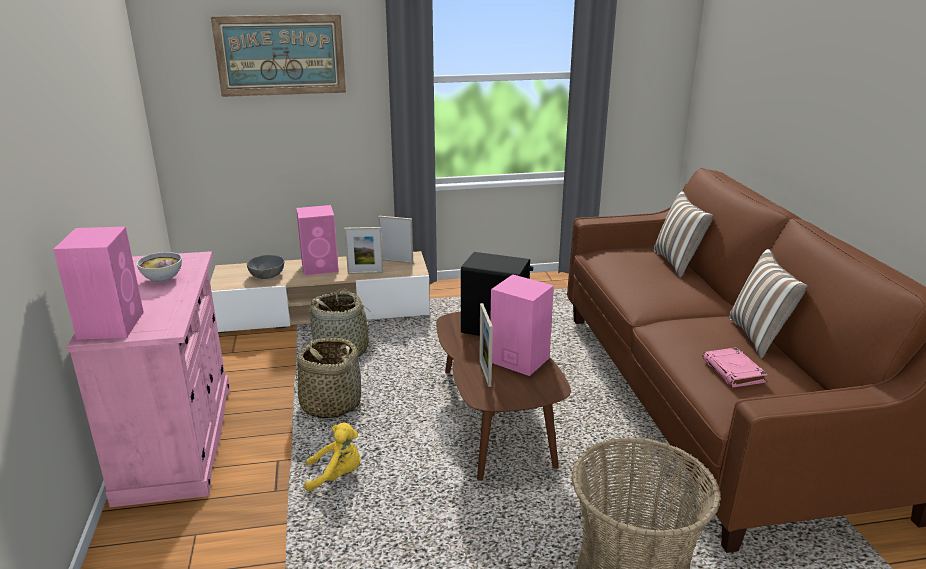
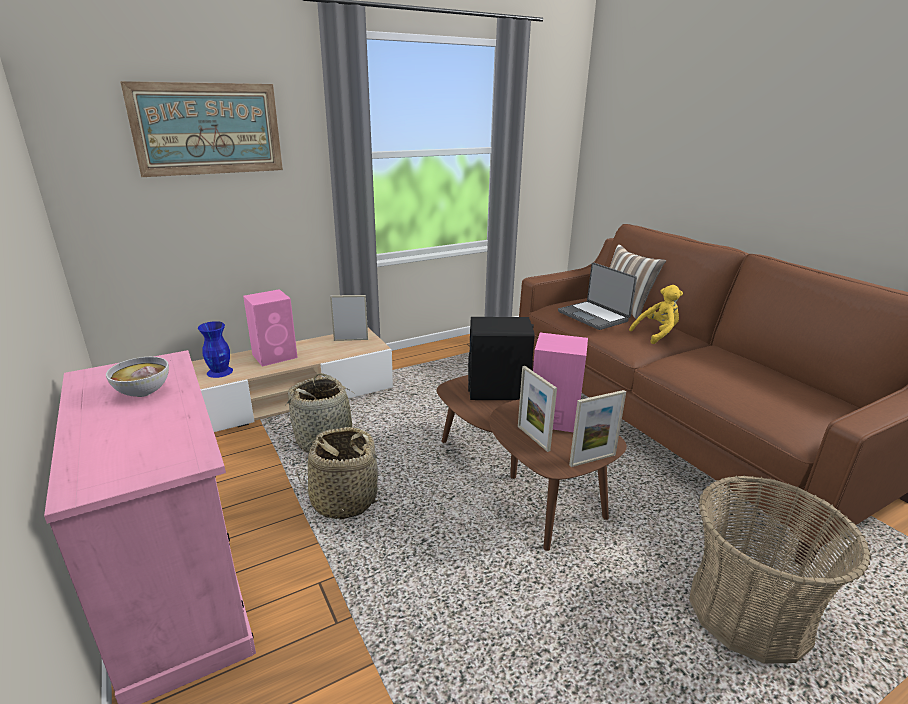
camera: 20 degrees left, 0 degrees up
(111, 324) = (103, 467): pink speaker -> none
(267, 275) = (220, 372): grey bowl -> blue vase
(337, 475) = (398, 583): yellow plush toy -> yellow plush toy (657, 334)
(365, 273) = (326, 355): picture frame -> picture frame (592, 460)
(631, 267) = (594, 316): none -> laptop
(733, 371) = (766, 395): pink book -> none
(759, 337) = (749, 361): pillow -> none

